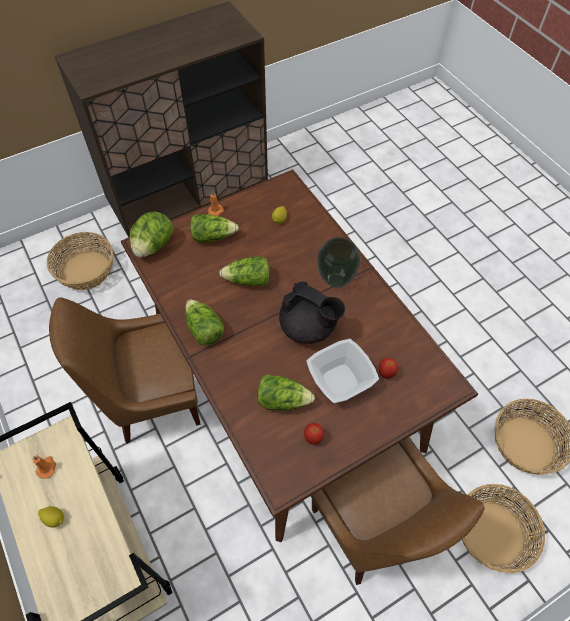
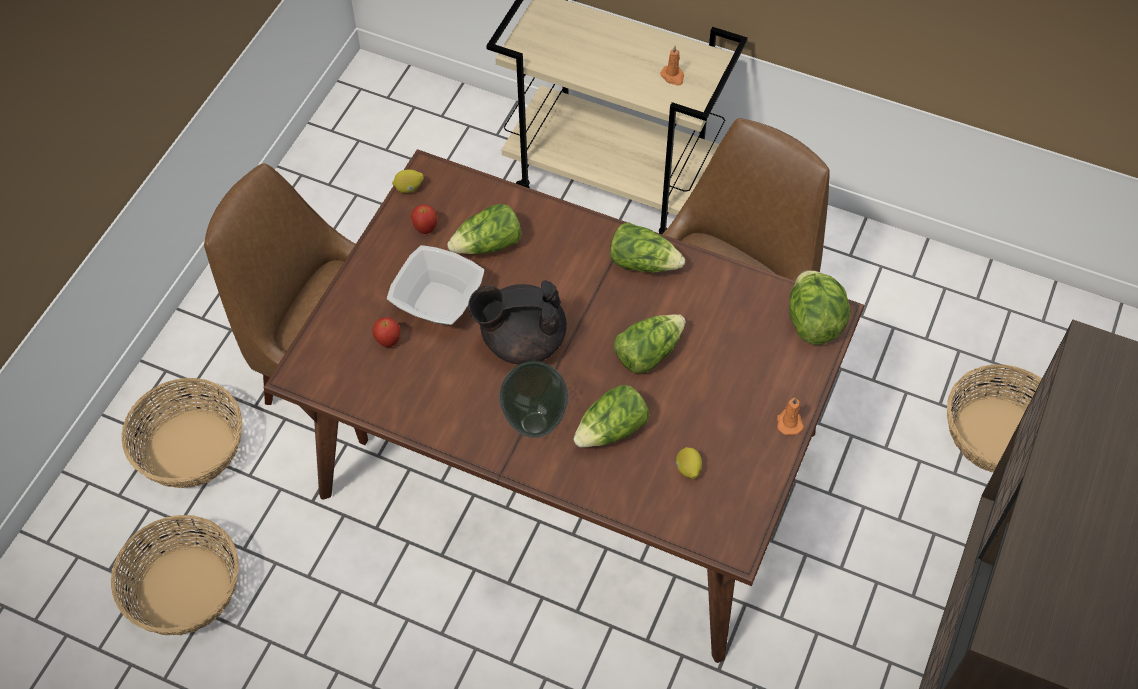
camera: 145 degrees right, 0 degrees up
(54, 518) = (621, 51): lemon -> lemon (409, 188)
(212, 236) = (753, 383): lettuce -> lettuce (612, 430)

